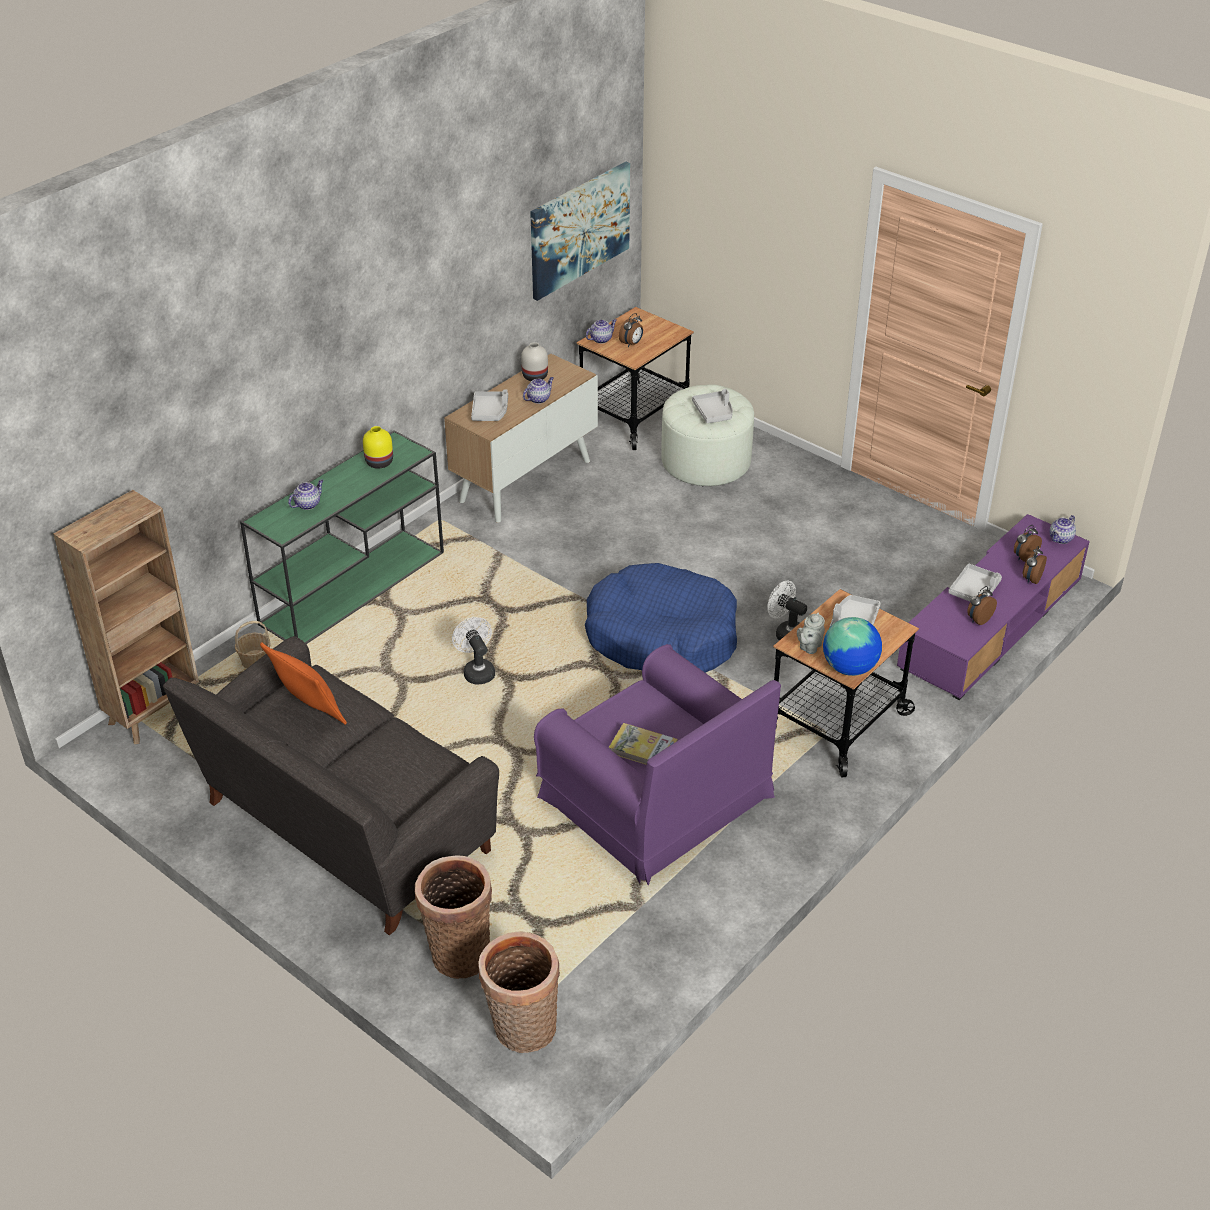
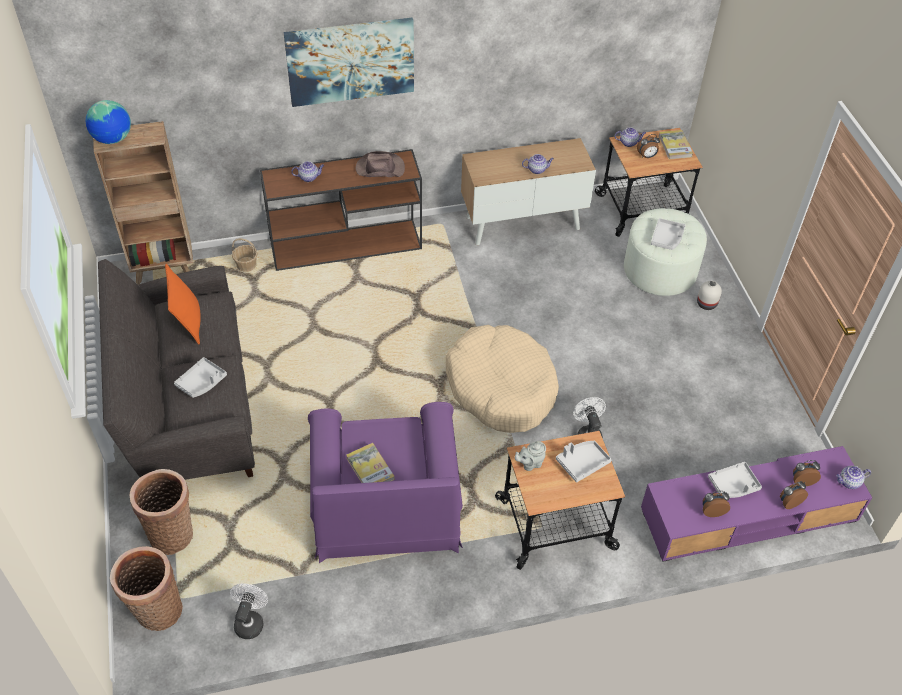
camera: 35 degrees right, 10 degrees up
(354, 587) = (347, 244): green console table -> brown console table
(378, 462) = (379, 168): yellow vase -> brown hat
(477, 671) = (363, 345): white fan -> white fan (250, 621)
(490, 412) = (495, 164): grey tray -> grey tray (202, 382)
(534, 376) = (551, 151): white vase -> white vase (706, 303)
(579, 229) = (633, 52): picture -> picture (350, 61)
(649, 324) = (675, 146): none -> book
(661, 636) = (501, 387): blue dog bed -> beige dog bed
(850, 668) = (542, 498): globe -> globe (113, 139)

